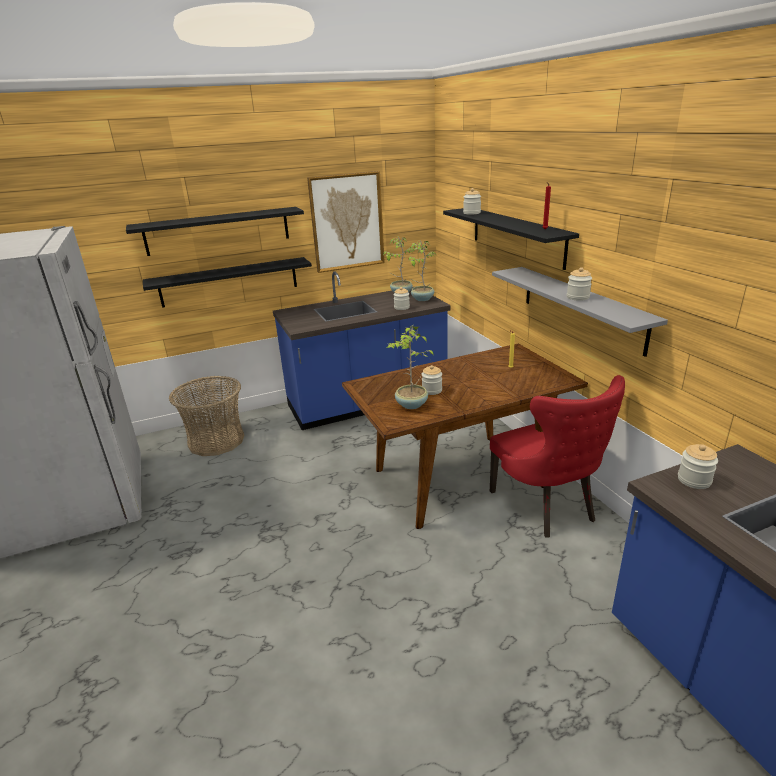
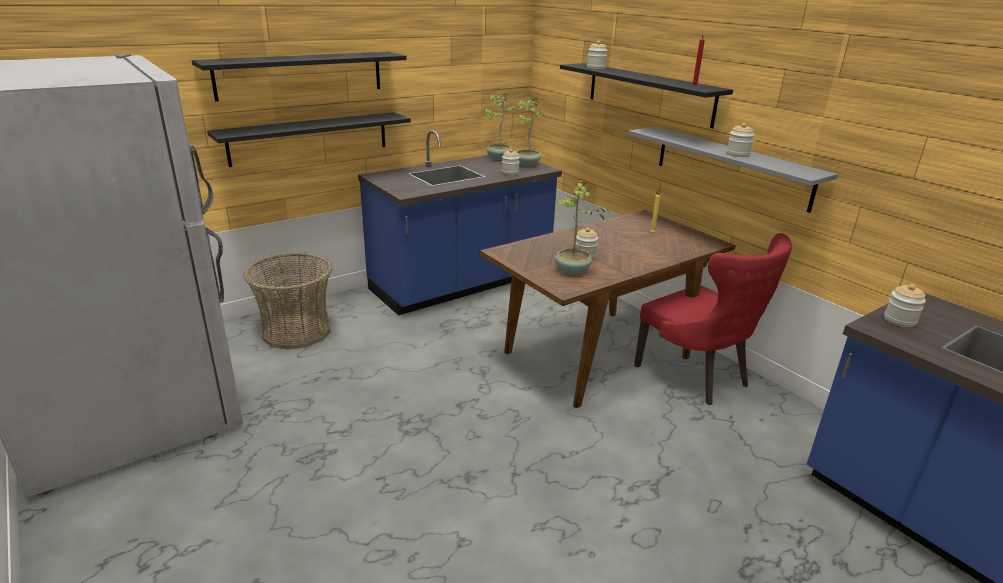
camera: 15 degrees left, 0 degrees up
(347, 222) = (443, 74): picture -> none

